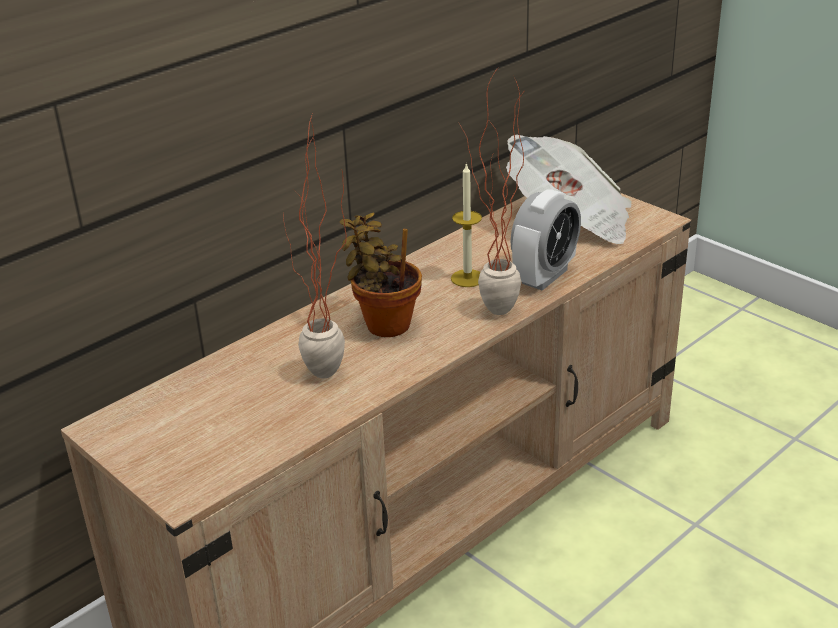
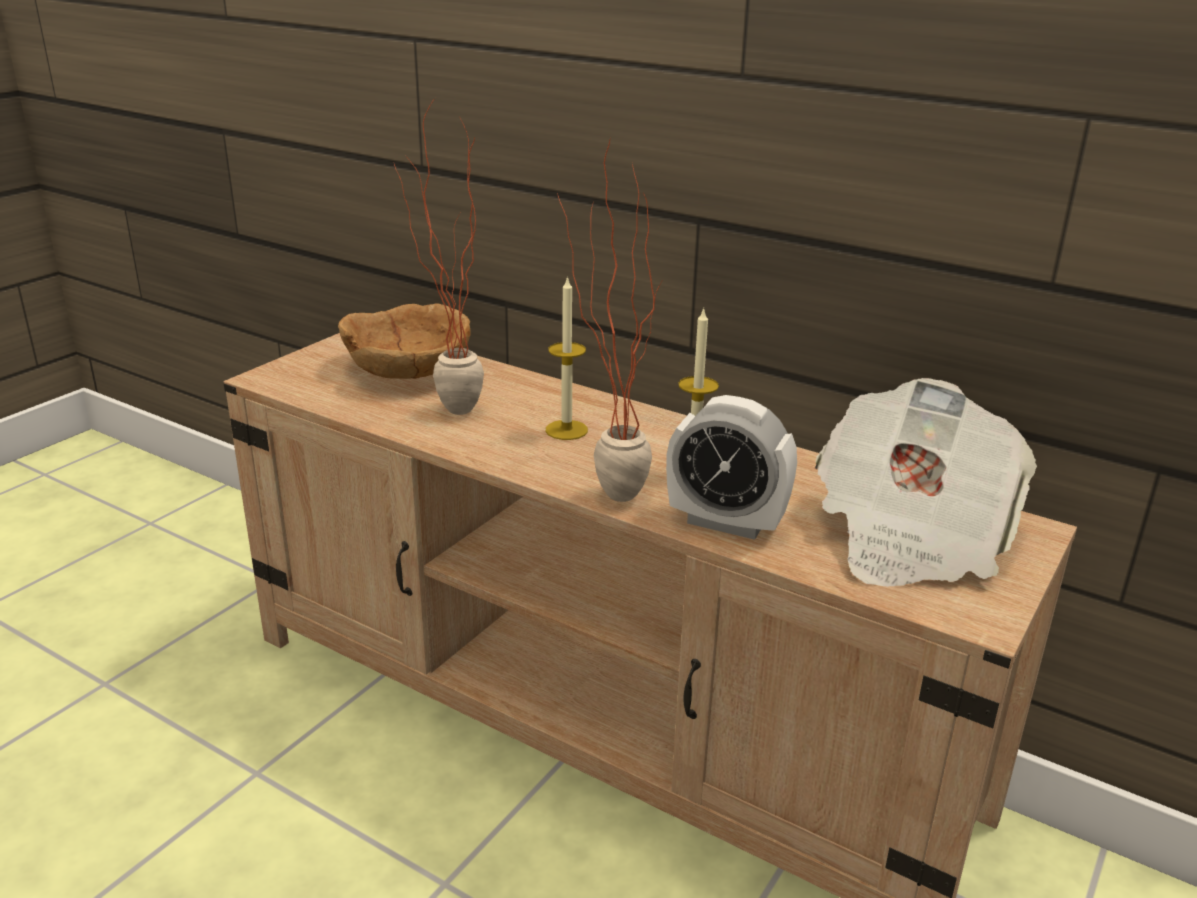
camera: 75 degrees right, 5 degrees down
(213, 399) = (409, 368): none -> brown bowl
(384, 323) = (566, 430): potted plant -> candle

